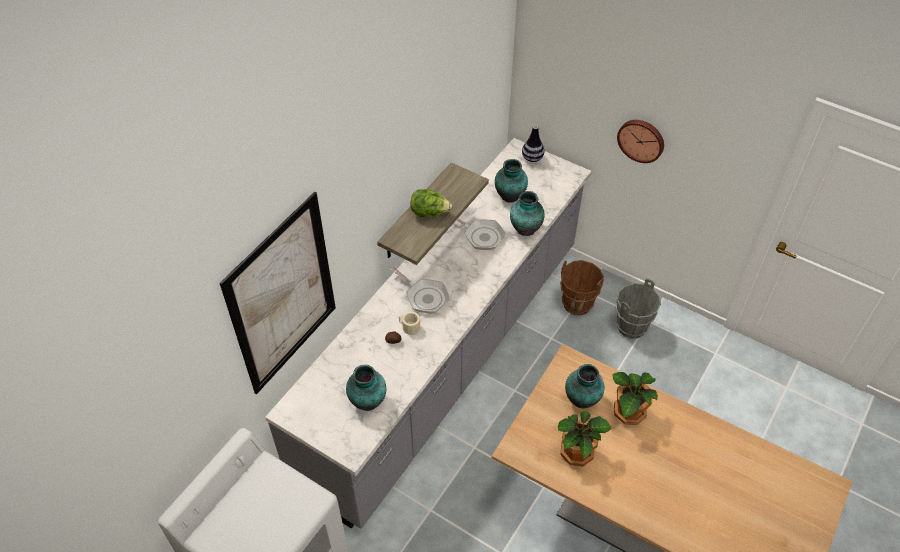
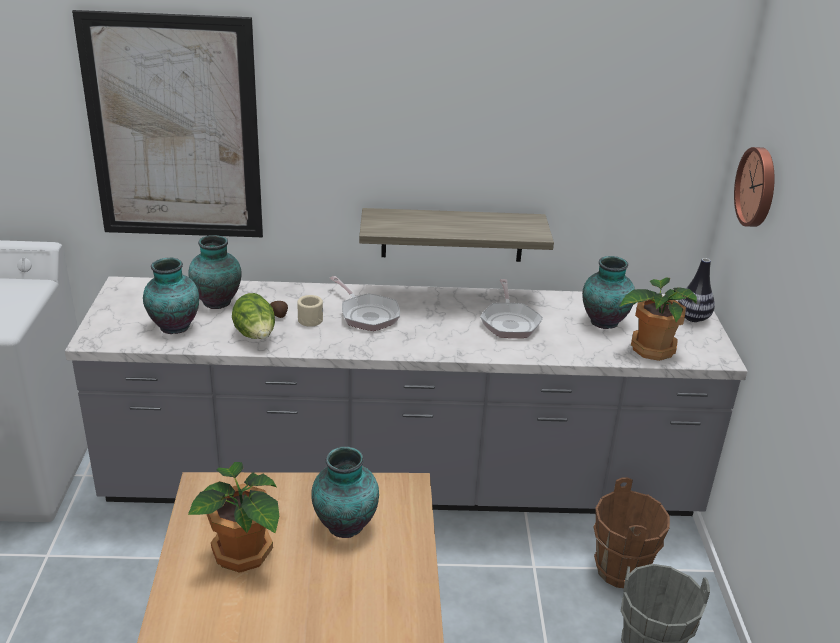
camera: 55 degrees right, 20 degrees down
(424, 297) = (367, 314): frying pan -> frying pan turned 45 degrees counterclockwise
(429, 213) = (445, 223): lettuce -> lettuce (256, 336)
(525, 228) = (566, 350): vase -> vase (218, 301)
(628, 413) = (361, 586): potted plant -> potted plant (650, 348)
(641, 140) = (799, 312): wall clock -> wall clock (758, 187)

